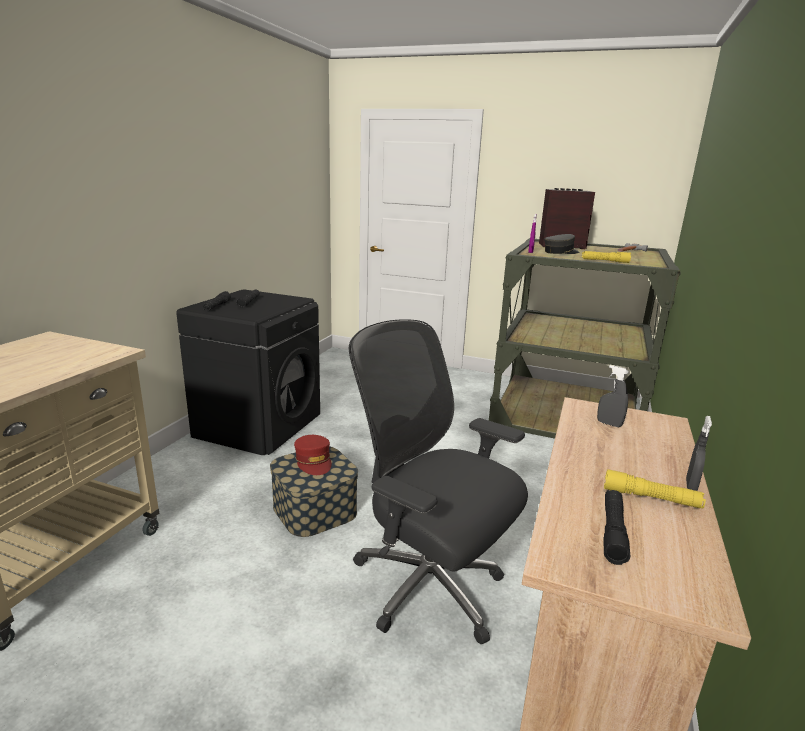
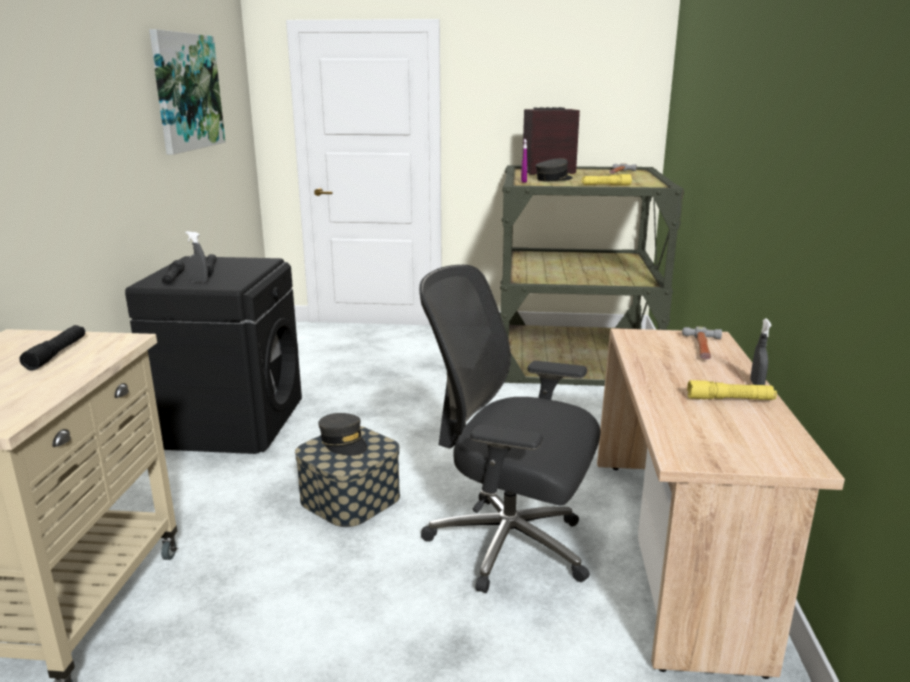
camera: 15 degrees left, 0 degrees up
(263, 160) = (187, 92): none -> picture
(314, 461) = (344, 442): red cap -> grey cap
(609, 424) = (664, 346): grey spray bottle -> grey spray bottle (199, 282)
(613, 532) = (713, 429): black flashlight -> black flashlight (57, 354)
(650, 433) = (703, 348): none -> hammer

